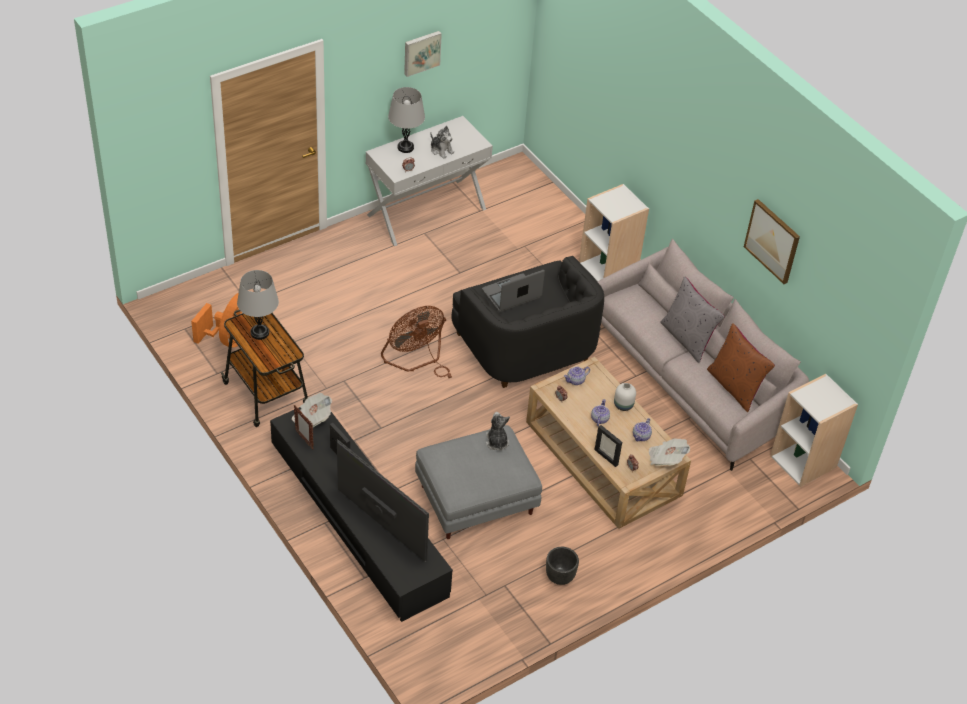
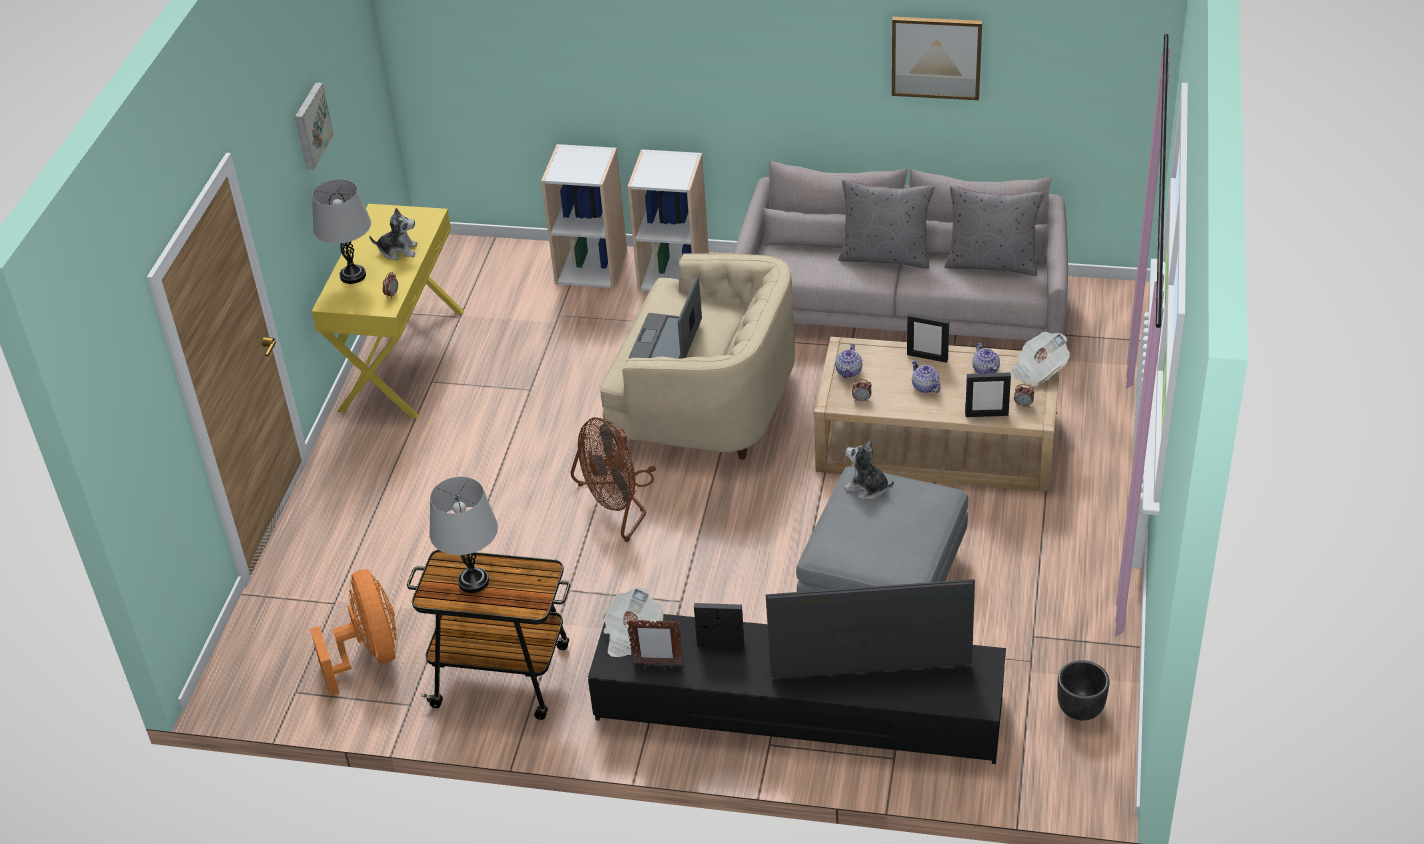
camera: 40 degrees left, 5 degrees down
(420, 359) = (618, 502): brown fan -> brown fan turned 45 degrees counterclockwise
(426, 211) = (401, 360): white console table -> yellow console table
(526, 346) = (706, 403): black armchair -> beige armchair
(560, 576) = (1067, 581): black planter -> black planter (1079, 709)
(624, 405) = (927, 356): white vase -> picture frame
(735, 387) = (992, 263): brown pillow -> grey pillow
(803, 462) = (1105, 300): bookcase -> bookcase (592, 267)

